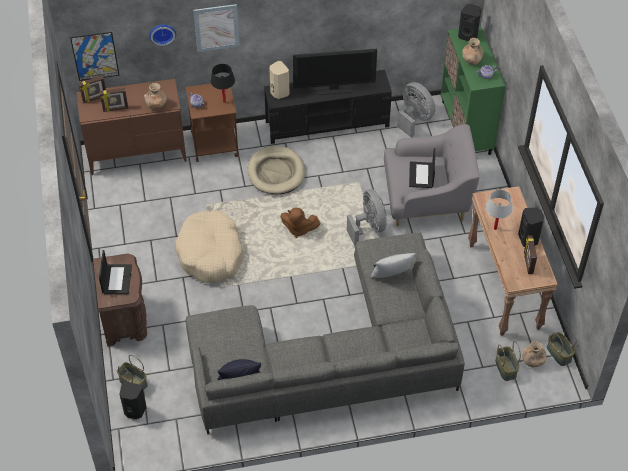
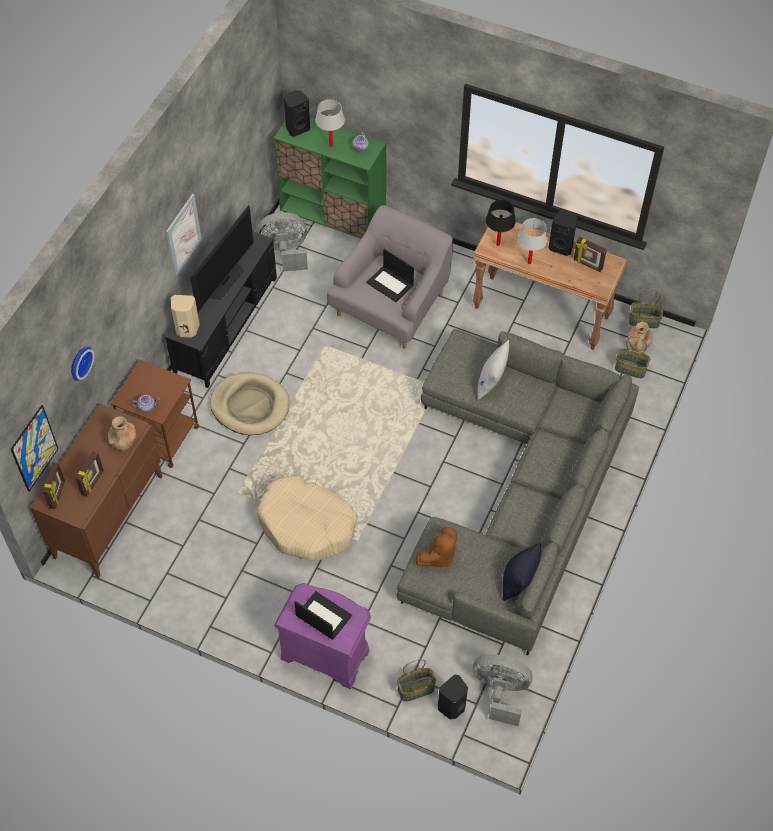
camera: 55 degrees left, 5 degrees up
(125, 317) = (326, 651): brown nightstand -> purple nightstand
(216, 27) = (117, 310): picture -> picture (183, 235)
(224, 101) = (166, 381): black table lamp -> black table lamp (498, 244)
(298, 229) = (340, 430): brown plush toy -> brown plush toy (438, 556)
(369, 227) = (387, 371): grey fan -> grey fan (500, 692)
(471, 60) = (331, 145): brown vase -> white table lamp

